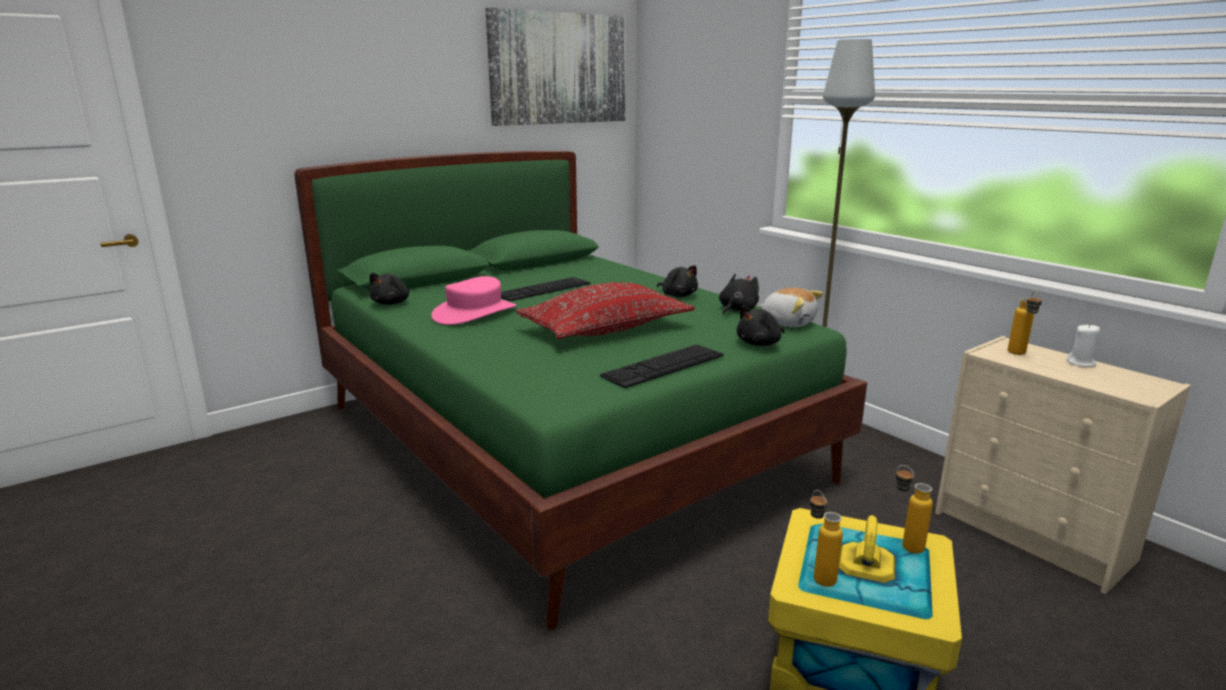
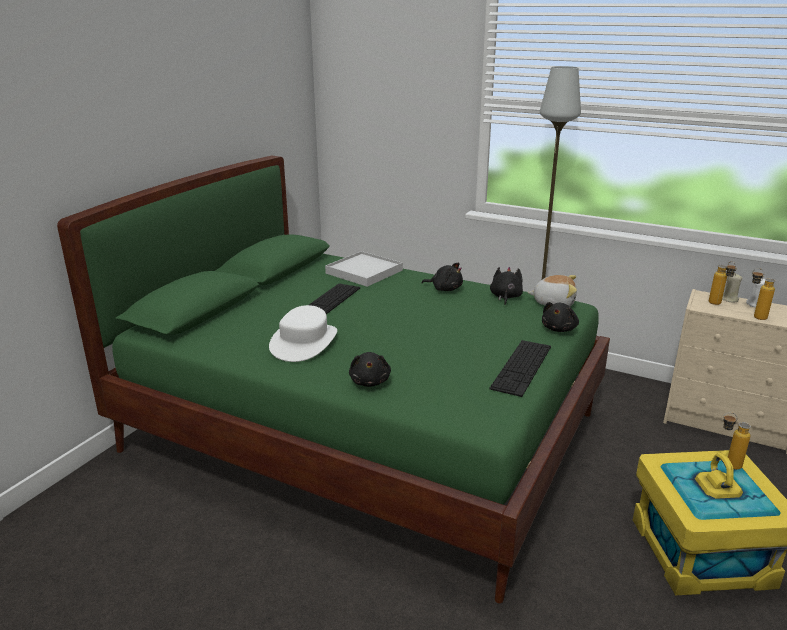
camera: 25 degrees left, 5 degrees up
(392, 303) = (208, 345): black plush toy -> black plush toy (370, 381)
(475, 313) = (304, 342): pink hat -> white hat
(559, 69) = (260, 78): picture -> none
(606, 330) = (435, 339): red pillow -> none
(613, 273) = (364, 272): none -> white tray
(818, 575) = (702, 504): bottle -> bottle (754, 316)
(1045, 352) = (729, 299): none -> beige candle

